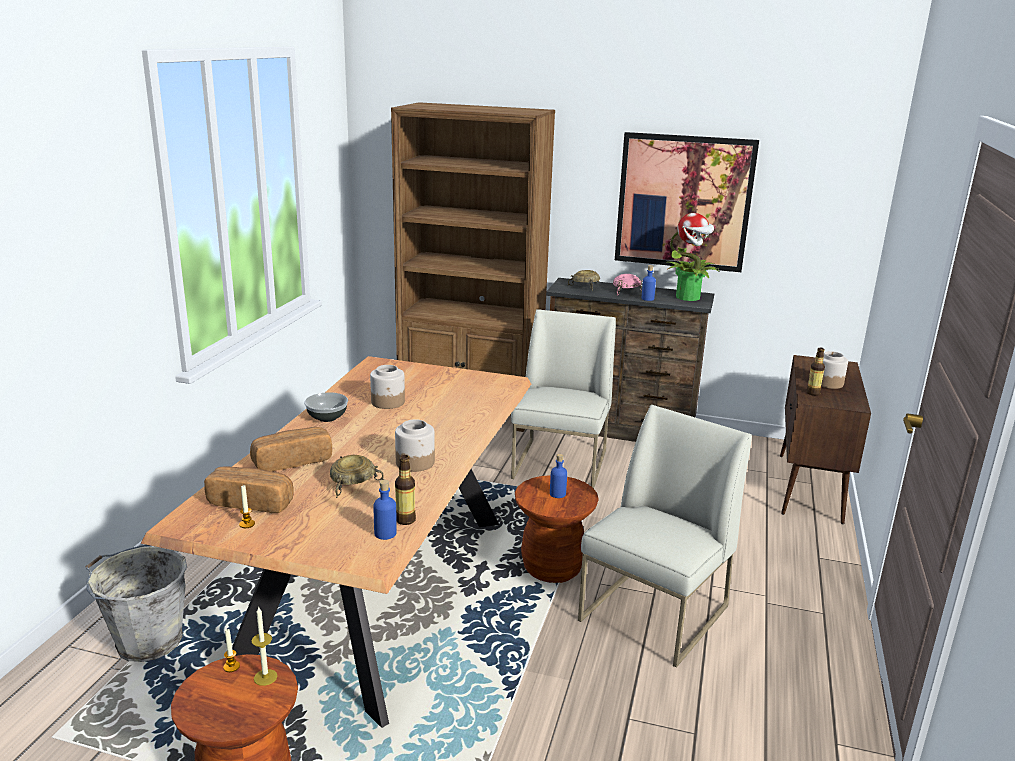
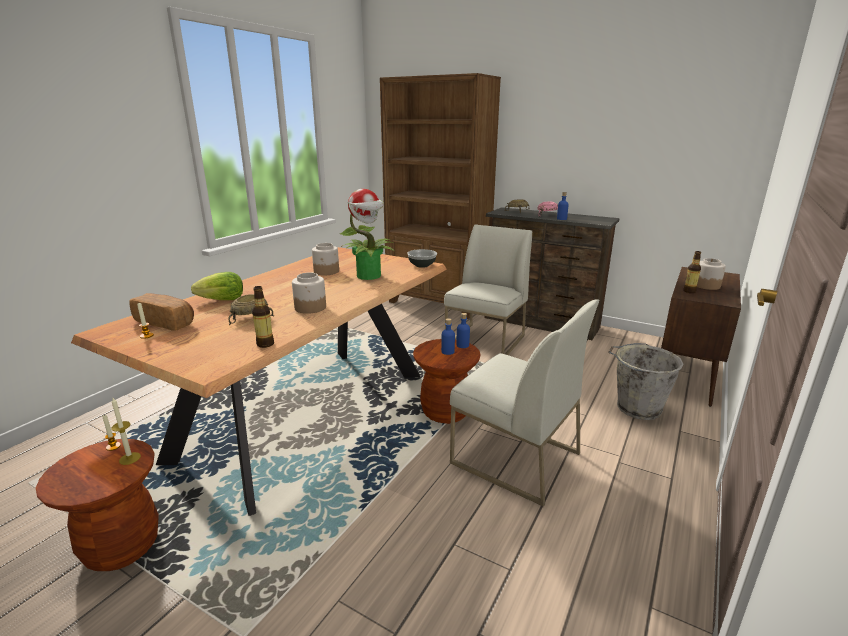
camera: 15 degrees right, 0 degrees up
(147, 641) = (134, 426): grey bucket -> grey bucket (636, 408)
(292, 461) = (222, 300): bread -> lettuce
(326, 418) = (274, 277): bowl -> bowl (422, 265)
(385, 533) = (240, 352): blue bottle -> blue bottle (462, 345)
(654, 614) = (514, 458): white chair -> white chair turned 75 degrees clockwise
(684, 202) = (597, 144): picture -> none
(689, 297) = (596, 219): potted plant -> potted plant (369, 276)

